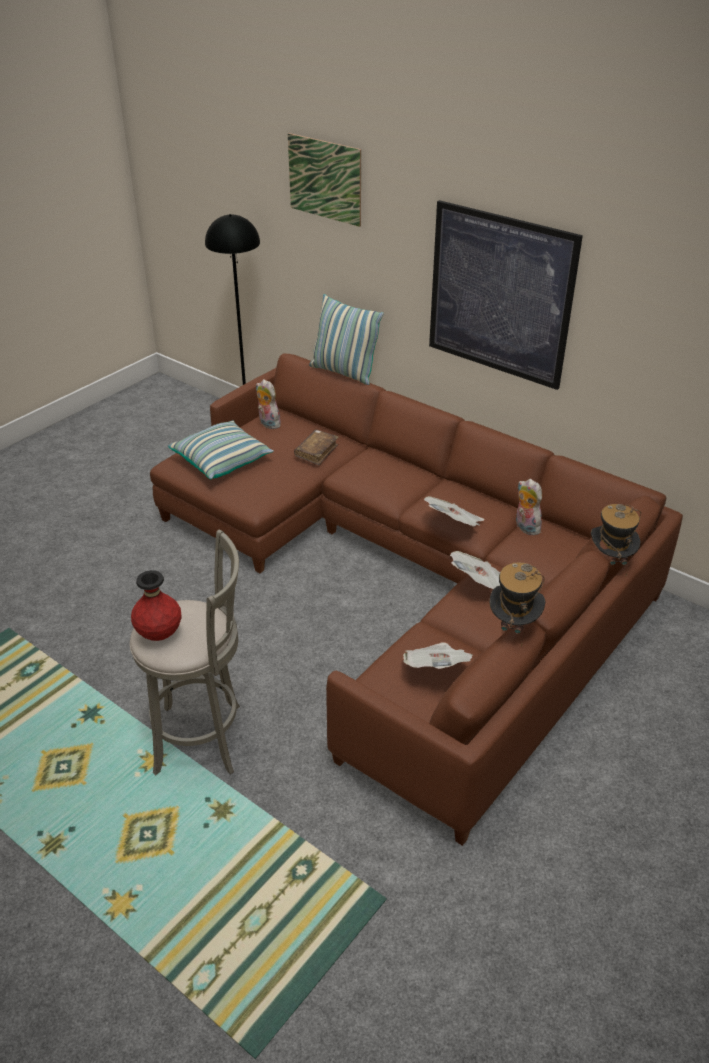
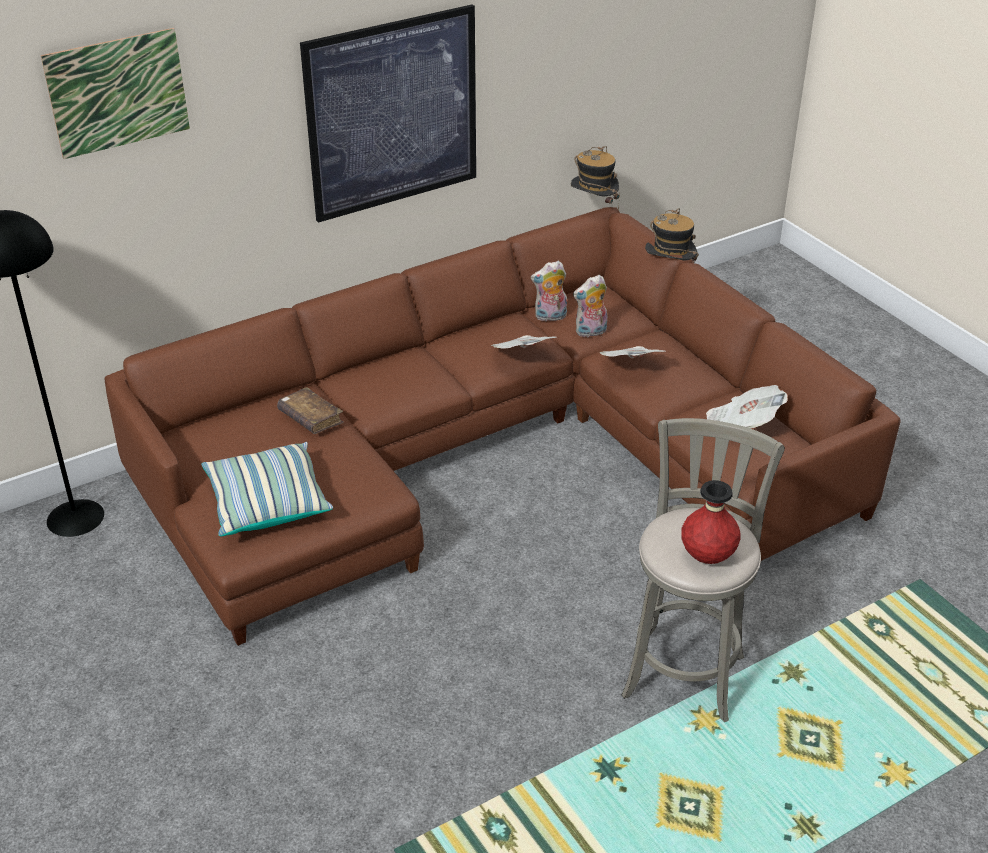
camera: 70 degrees left, 0 degrees up
(267, 424) = (206, 446): plush toy -> plush toy (590, 332)
(344, 372) = (228, 324): pillow -> none
(513, 626) = (773, 332): hat -> hat (593, 208)

